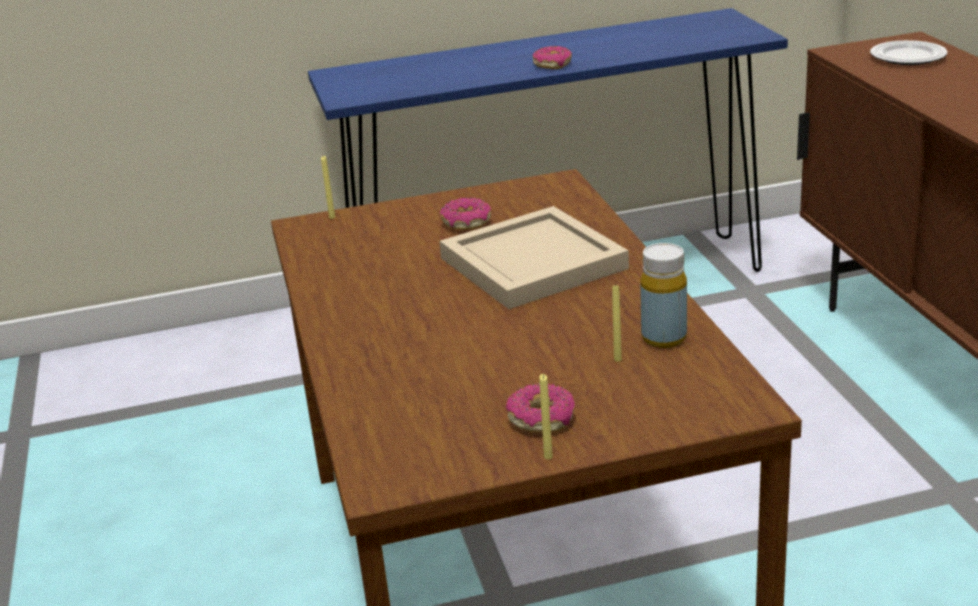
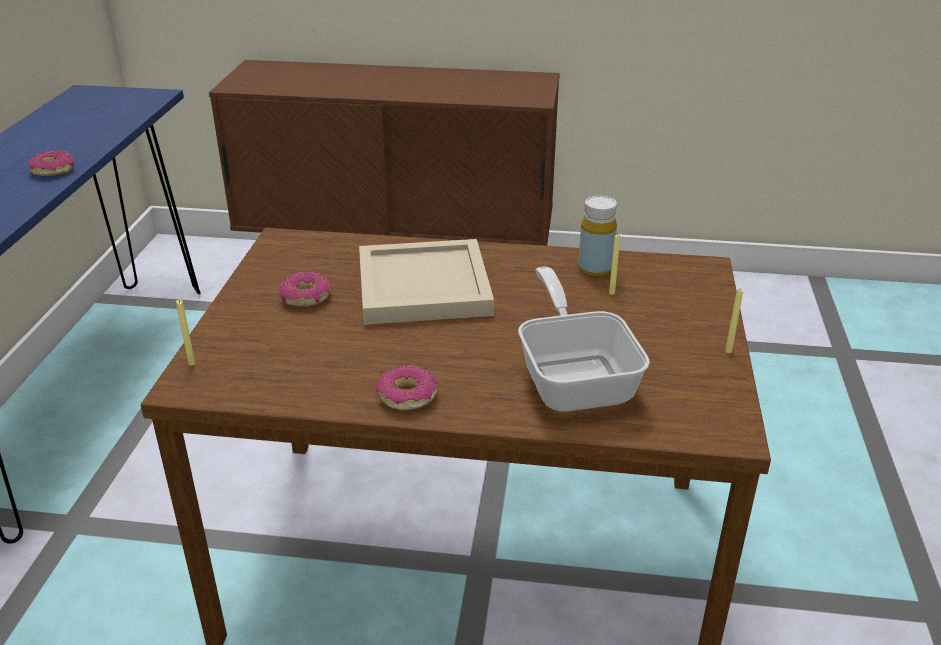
camera: 70 degrees left, 5 degrees up
(426, 376) = (575, 377): none -> frying pan
(541, 418) = (674, 341): donut -> donut (407, 396)
(908, 57) = (284, 75): plate -> none

